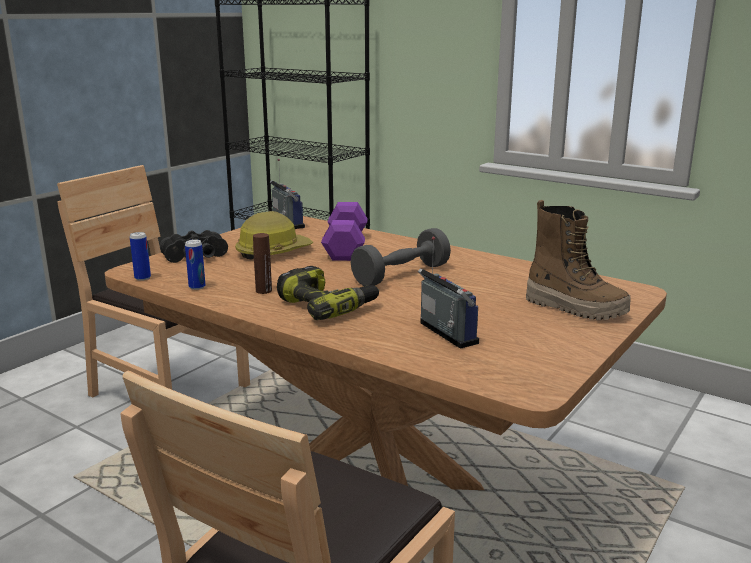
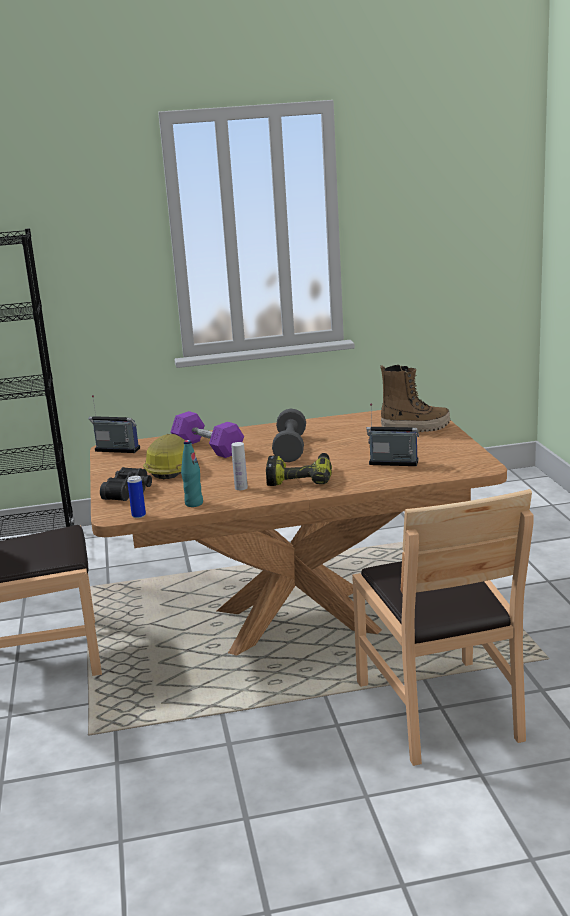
camera: 45 degrees left, 0 degrees up
(197, 287) = (194, 503): can -> turquoise bottle
(263, 291) = (241, 488): brown bottle -> white bottle

